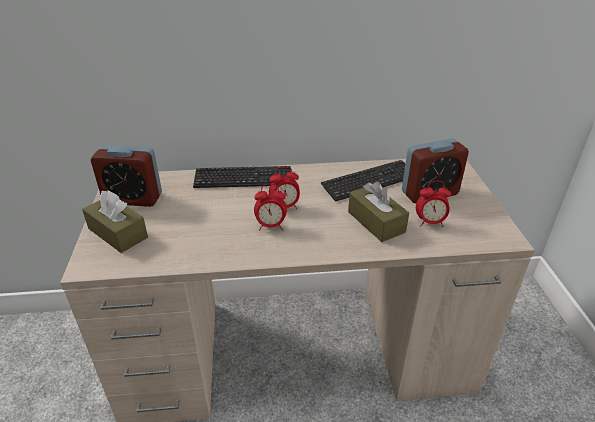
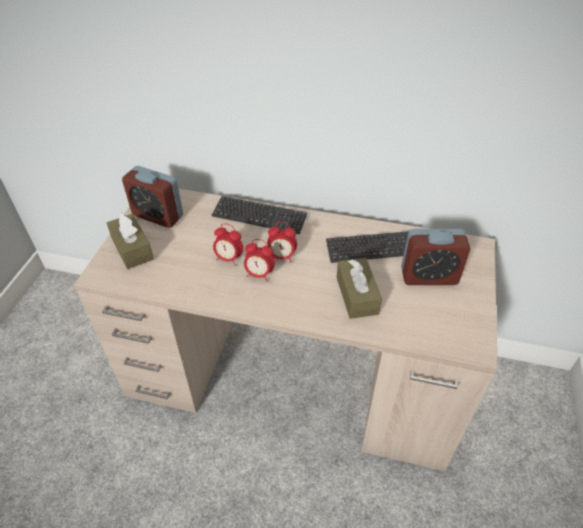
camera: 20 degrees right, 10 degrees up
(430, 222) = (409, 310): alarm clock -> alarm clock (229, 258)

